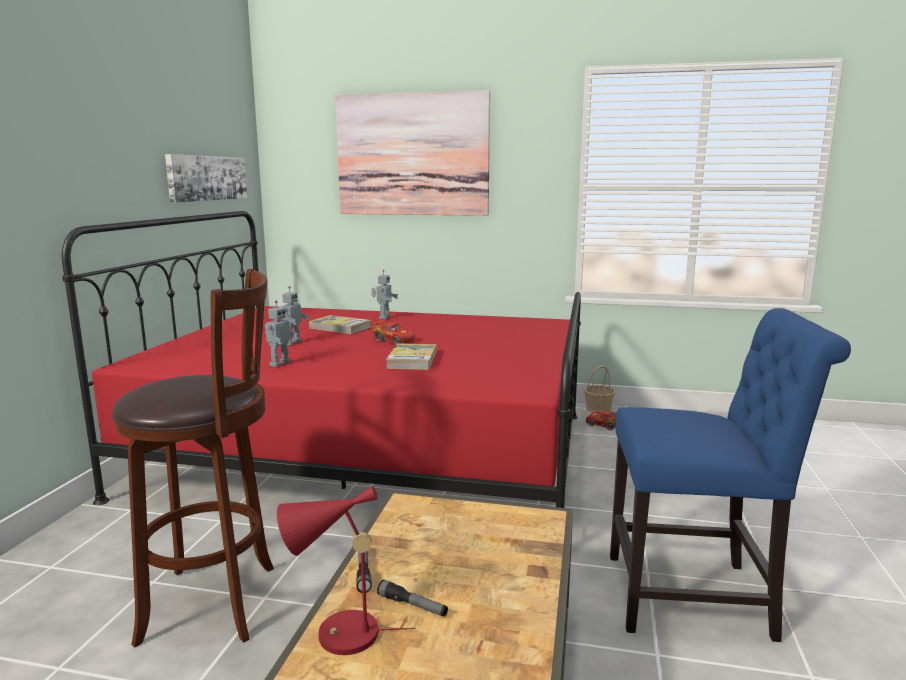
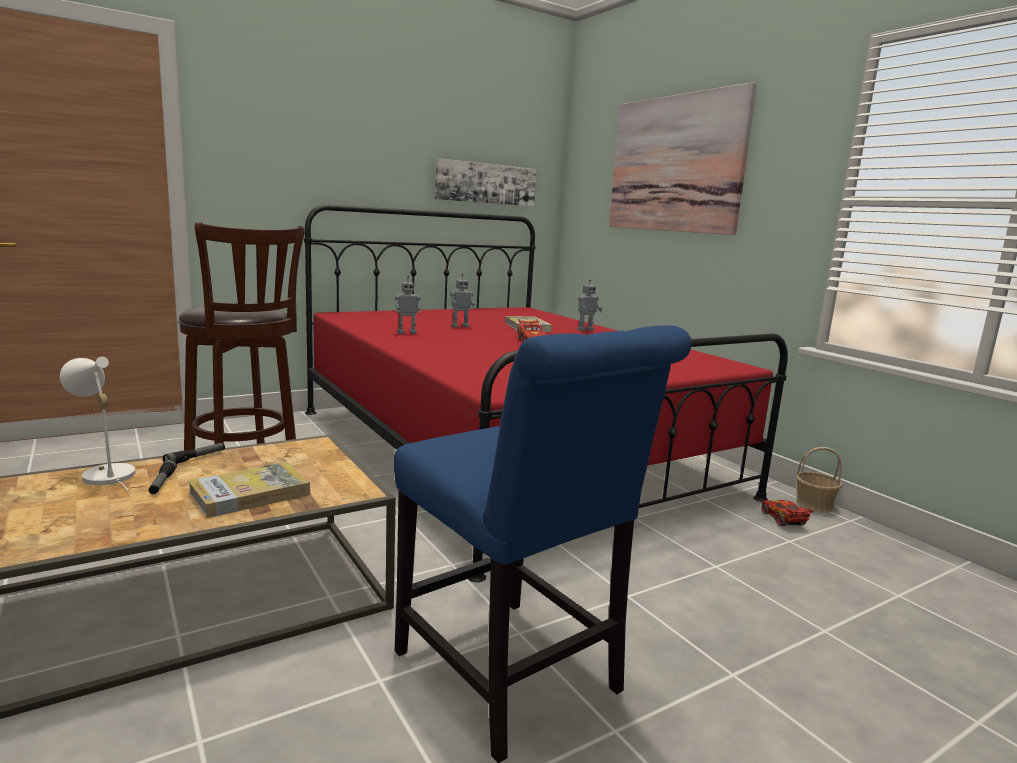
camera: 45 degrees right, 0 degrees up
(338, 636) = (104, 474): red table lamp -> white table lamp
(412, 360) = (495, 353): book -> book (250, 494)

